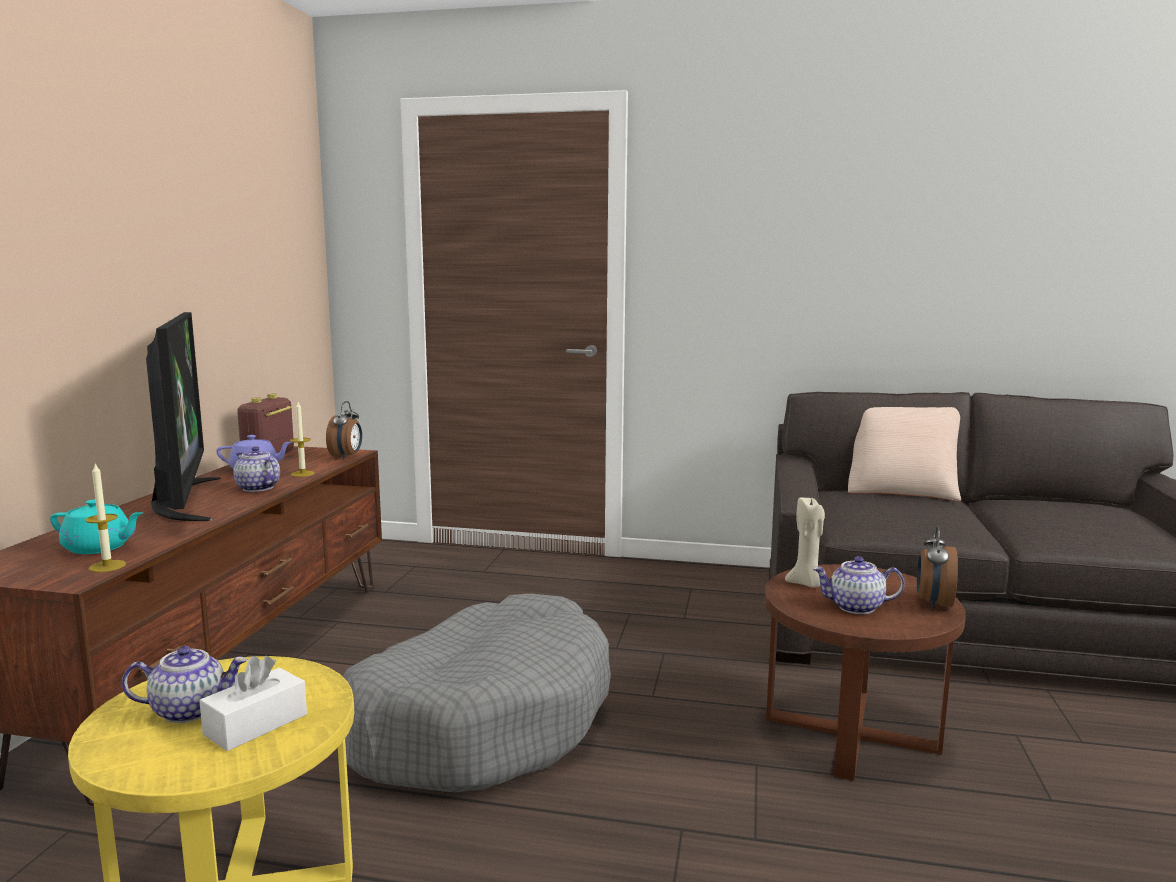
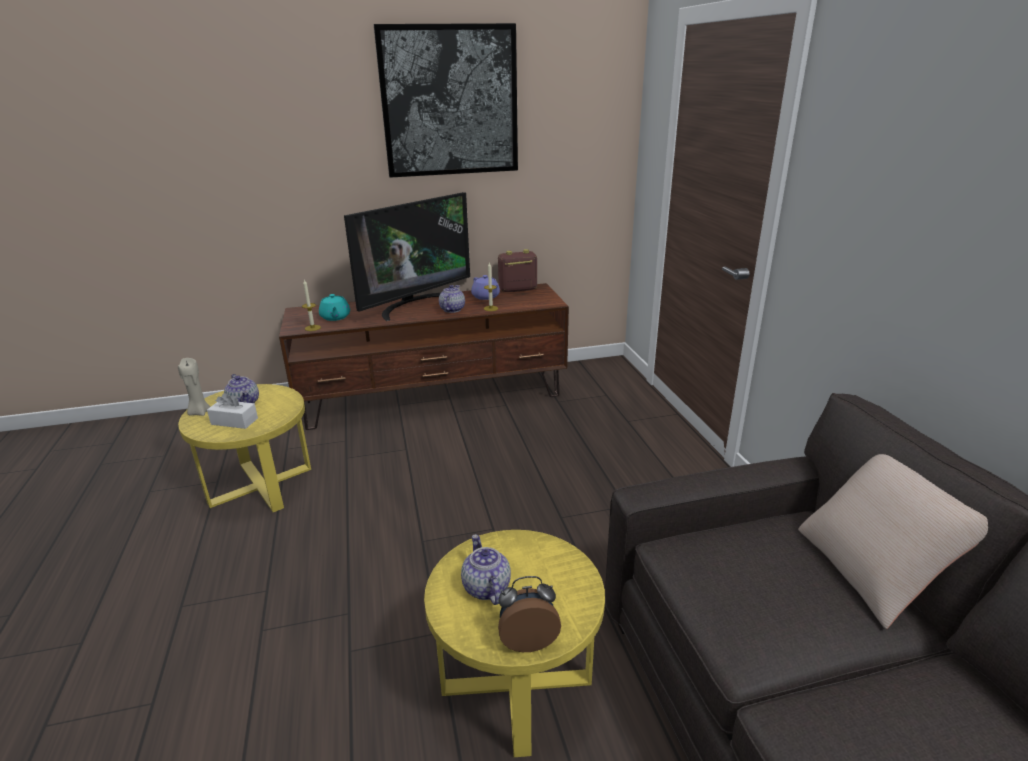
camera: 65 degrees right, 15 degrees up
(157, 169) = (450, 102): none -> picture
(346, 457) = (540, 305): alarm clock -> none
(482, 720) = (427, 496): grey dog bed -> none
(806, 584) = (522, 551): beige candle -> beige candle (199, 412)
(851, 732) = (516, 683): brown side table -> yellow side table

